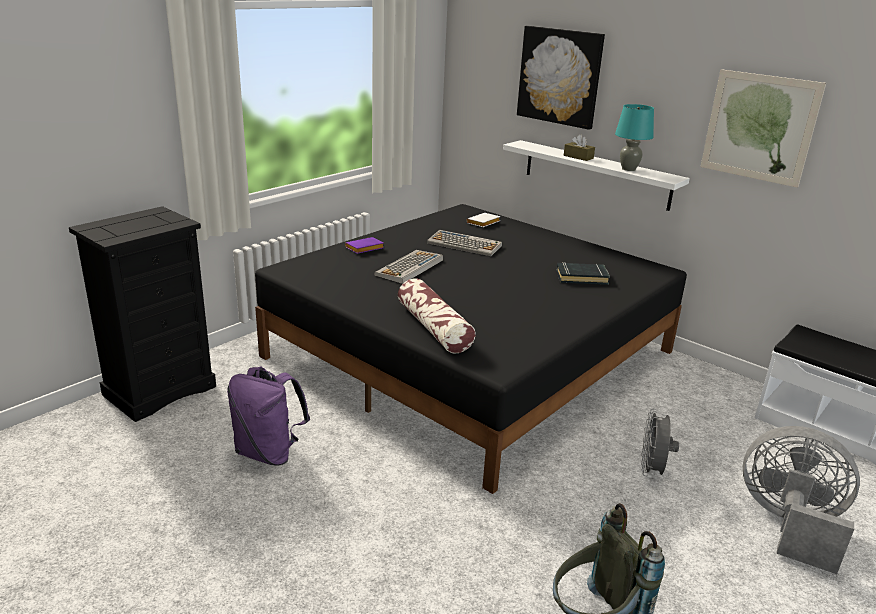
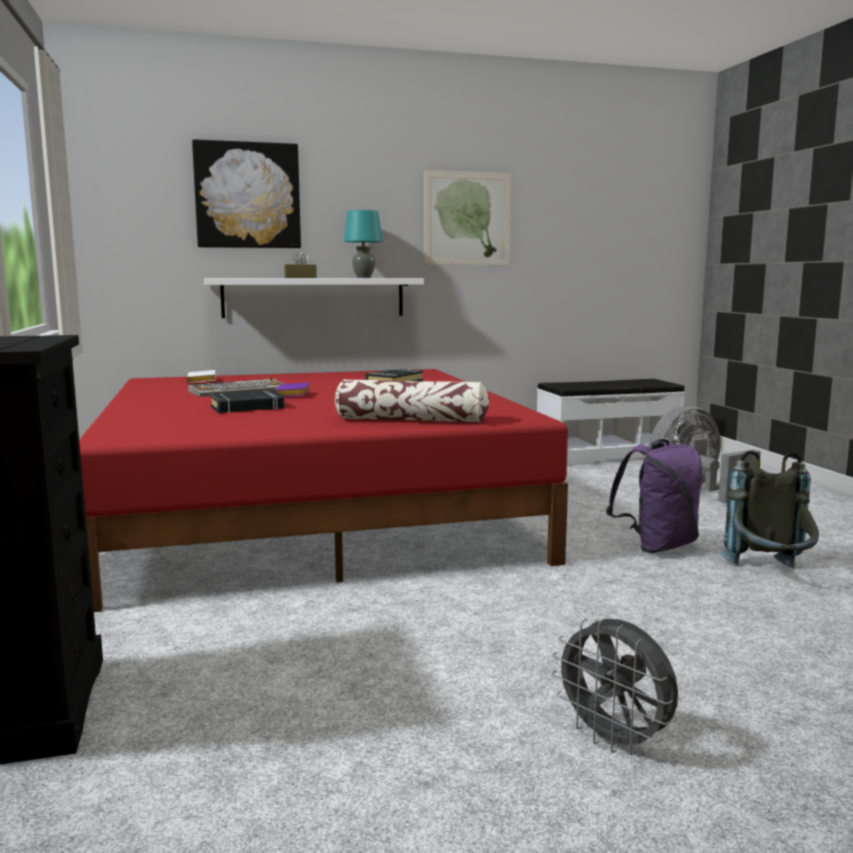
camera: 55 degrees left, 15 degrees down
(269, 453) = (342, 656): purple backpack -> purple backpack (657, 546)
(364, 249) = (150, 411): purple book -> purple book (294, 395)
(409, 268) = (247, 407): keyboard -> black book
(472, 354) = (312, 513): black bed -> red bed
(652, 470) = (592, 507): grey fan -> grey fan (615, 741)

